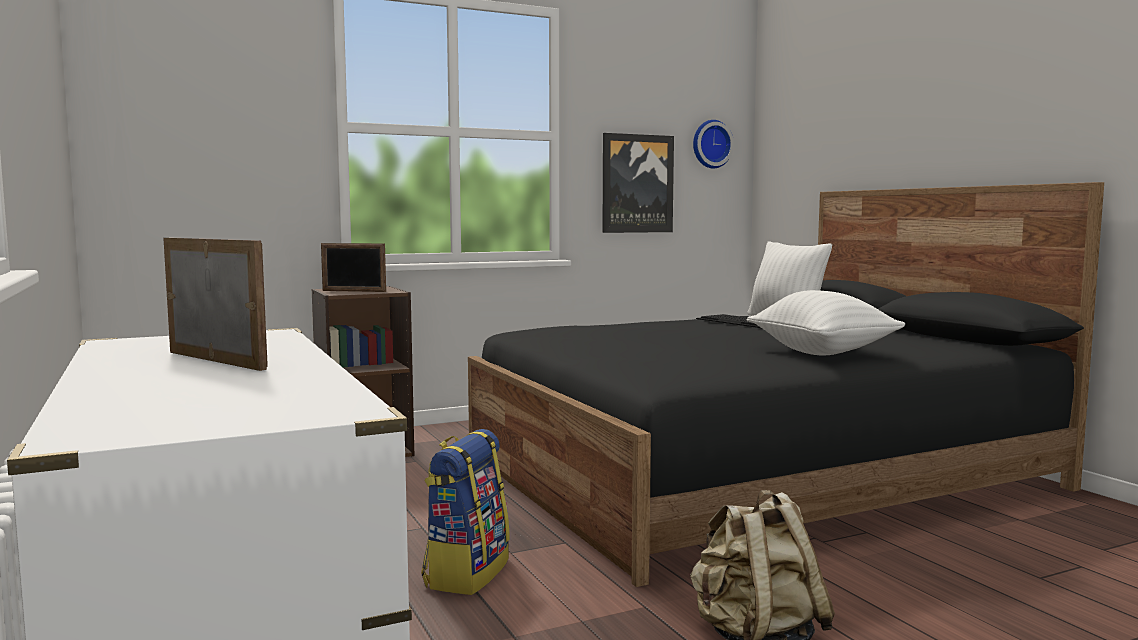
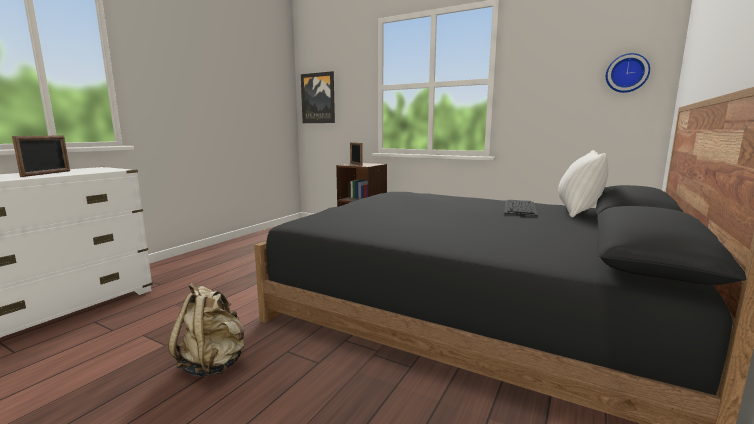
camera: 55 degrees right, 5 degrees up
(466, 573) = (250, 287): backpack -> none
(637, 183) = (552, 107): picture -> picture (318, 98)
(822, 352) = (441, 232): white pillow -> none

